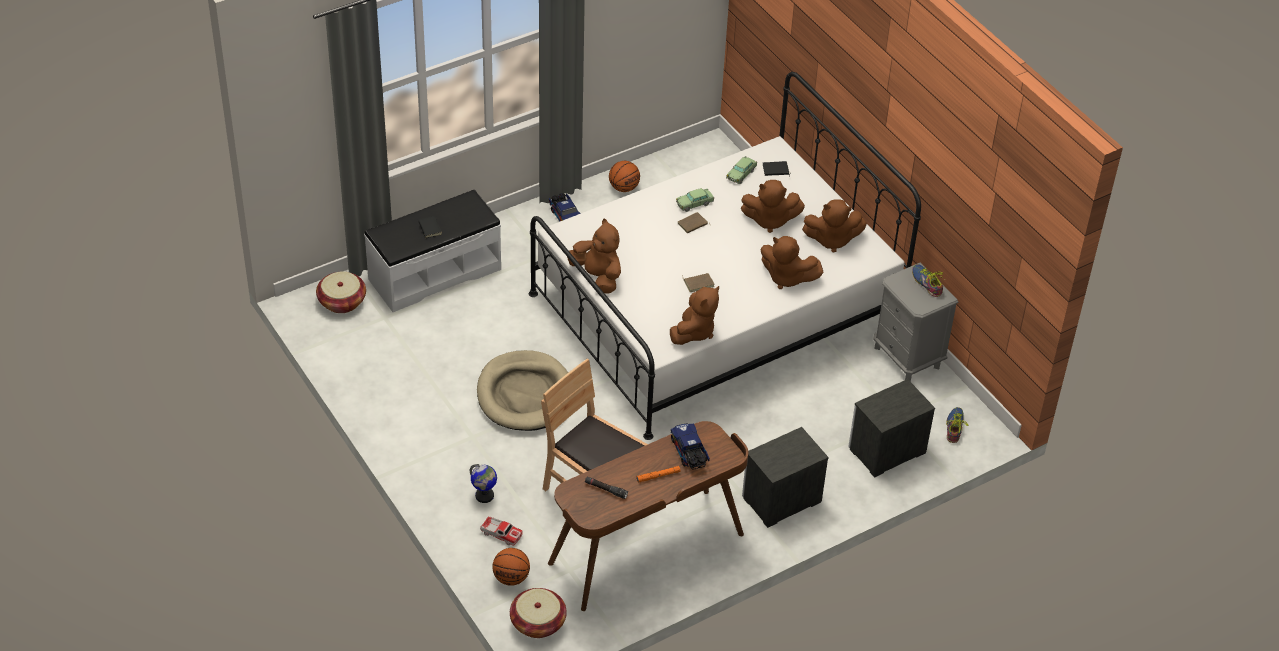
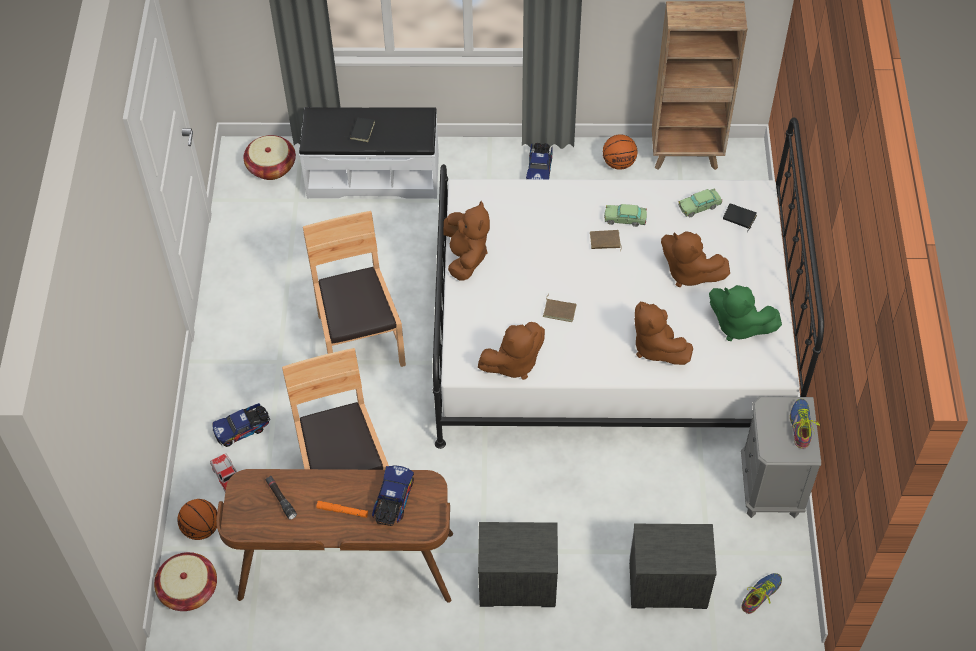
camera: 35 degrees right, 10 degrees up
(484, 496) = (243, 429): globe -> toy truck
(525, 394) = (359, 341): beige dog bed -> brown chair
(671, 162) = (686, 155): none -> brown bookcase
(832, 240) = (738, 325): brown plush toy -> green plush toy

